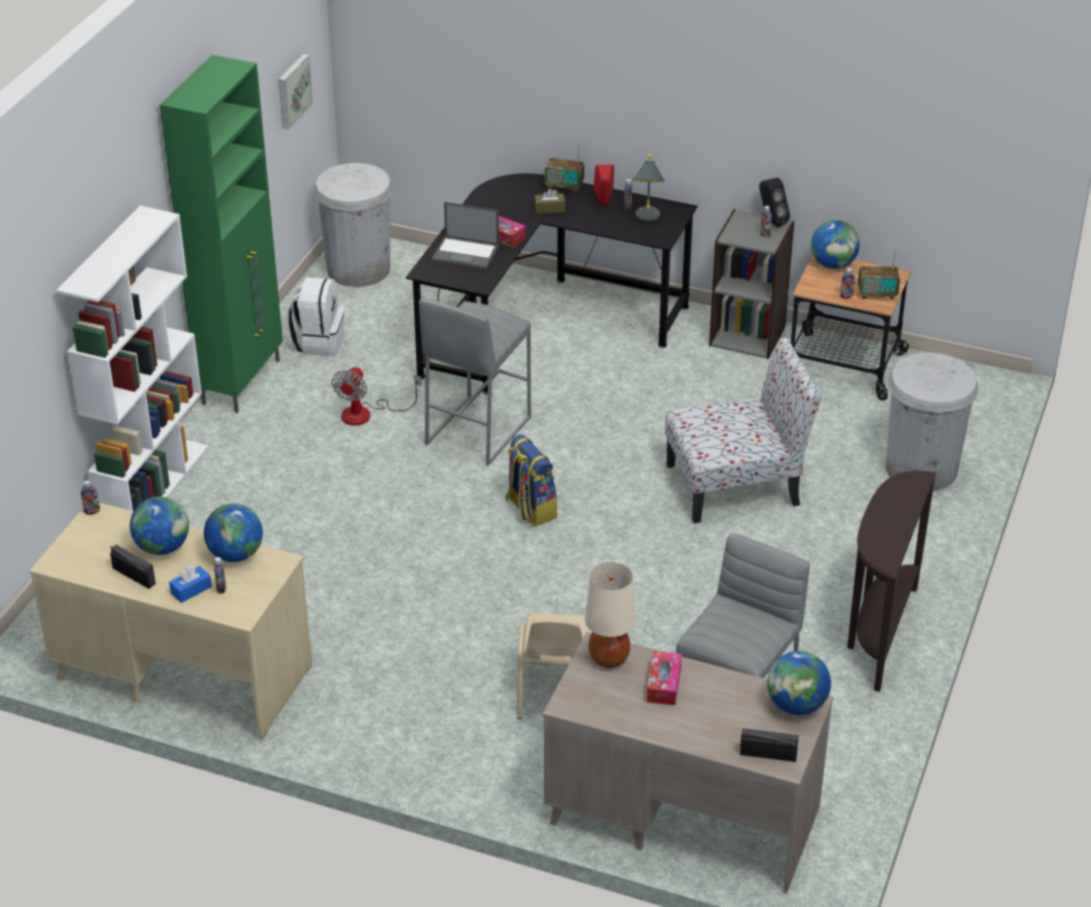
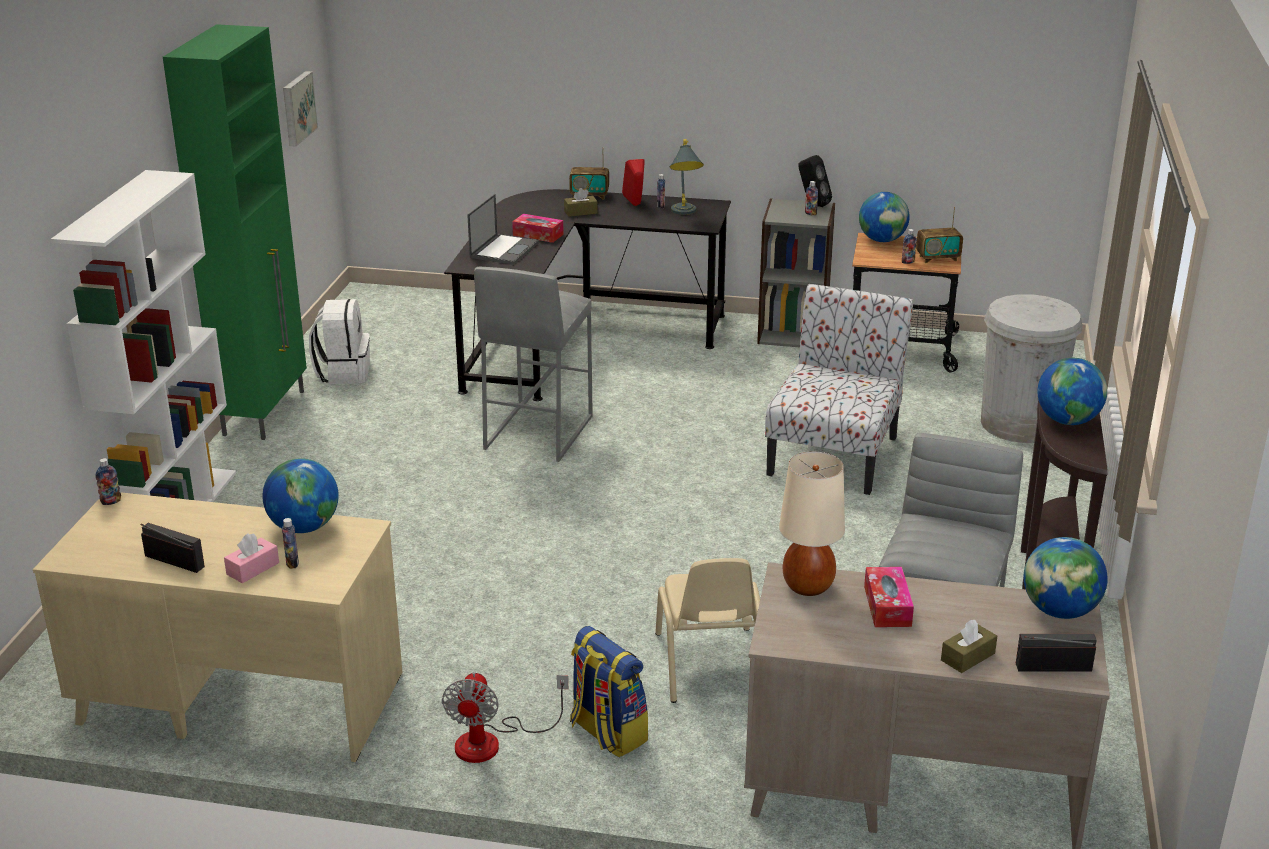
camera: 10 degrees left, 10 degrees down
(162, 547) = (208, 529): globe -> globe (1067, 421)
(191, 590) = (253, 568): blue tissue box -> pink tissue box
(358, 269) = (373, 312): white trash can -> none
(366, 413) = (411, 428): fan -> fan (492, 742)
(466, 253) = (504, 249): laptop -> laptop turned 75 degrees counterclockwise
(530, 509) = (618, 496): backpack -> backpack (607, 733)
(706, 737) = (967, 657): none -> brown tissue box
(736, 484) = (834, 454): chair -> chair turned 45 degrees counterclockwise

